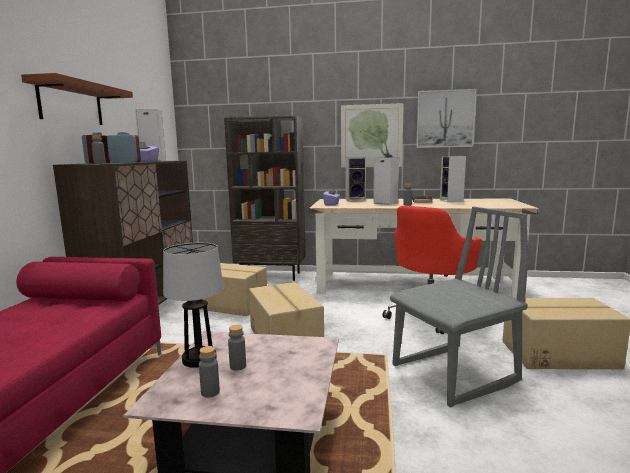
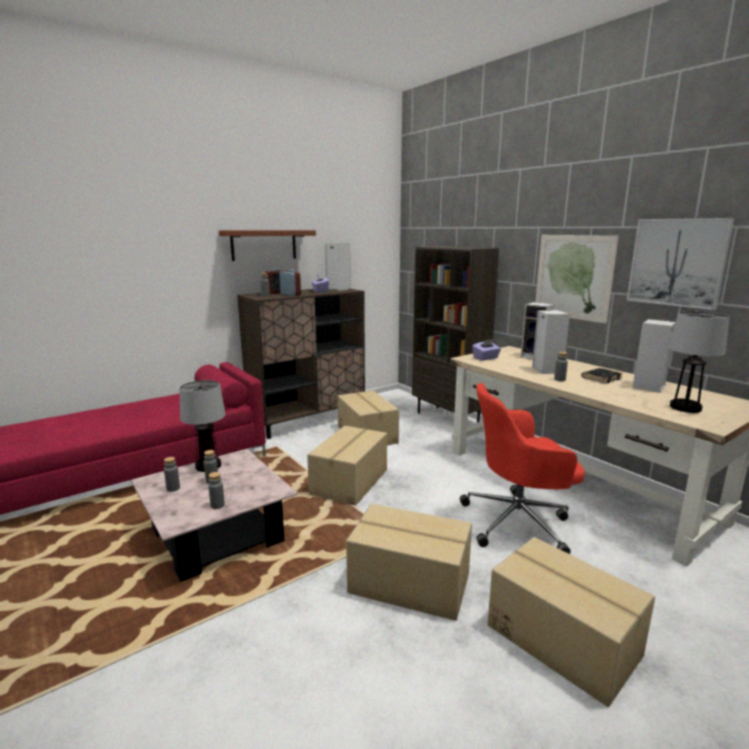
camera: 45 degrees right, 5 degrees up
(298, 378) = (217, 505): none -> grey bottle
(455, 374) = (409, 584): grey chair -> cardboard box
(492, 203) = (685, 407): none -> table lamp

